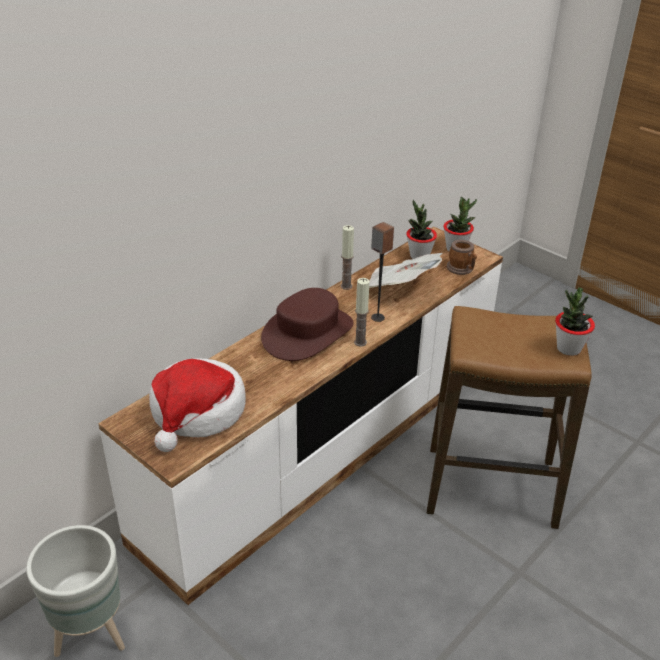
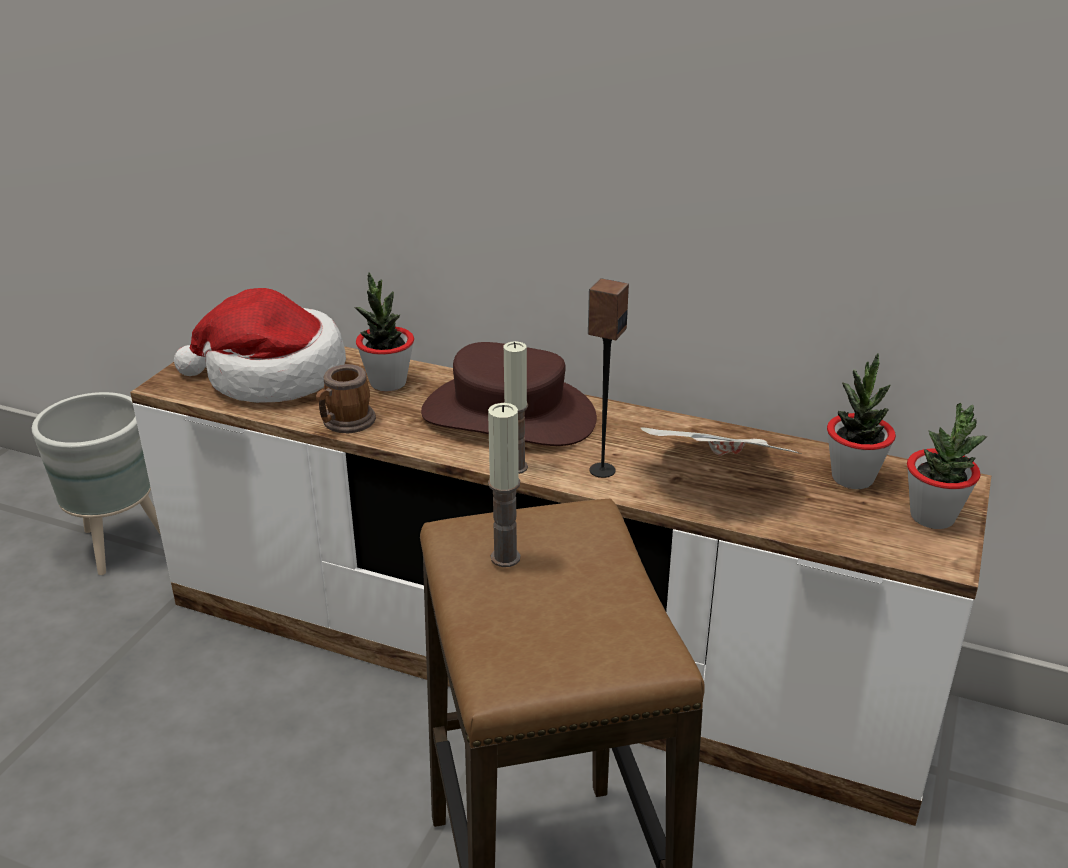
camera: 70 degrees right, 5 degrees down
(346, 286) = (672, 422): candle -> candle (505, 557)
(462, 269) = (860, 537): mug -> mug (345, 423)
(568, 348) = (544, 667): potted plant -> potted plant (388, 383)

